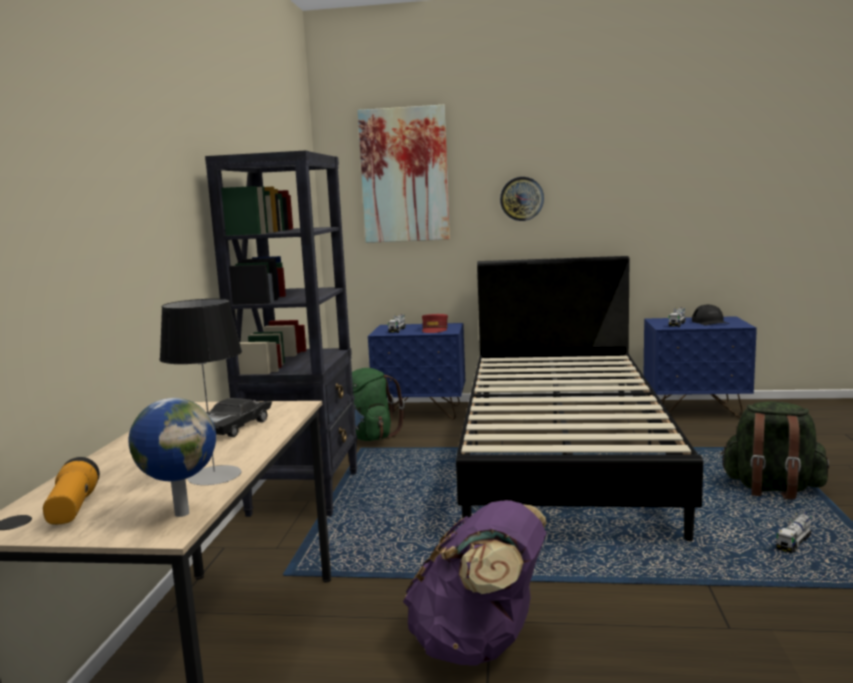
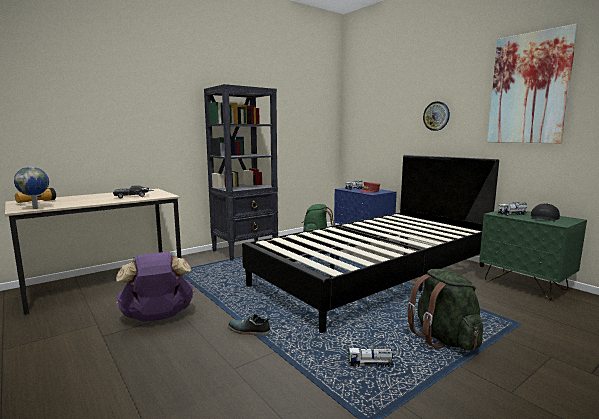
camera: 45 degrees right, 0 degrees up
(214, 475) = (75, 204): table lamp -> none
(404, 175) = (378, 101): picture -> picture (529, 89)
(627, 584) = (249, 330): none -> shoe
(695, 410) = (525, 285): blue nightstand -> green nightstand

